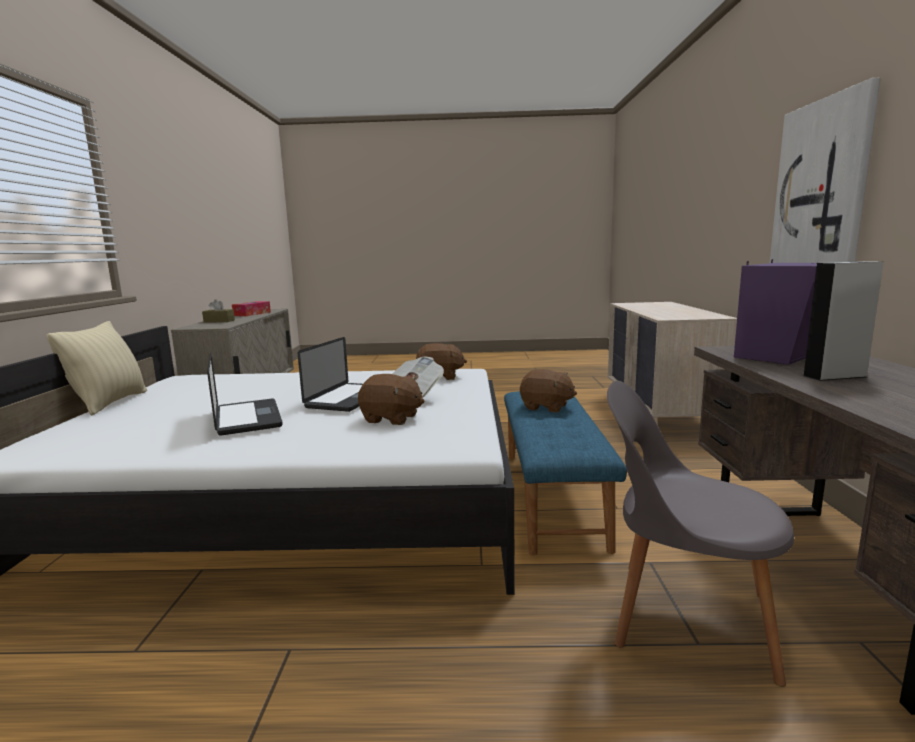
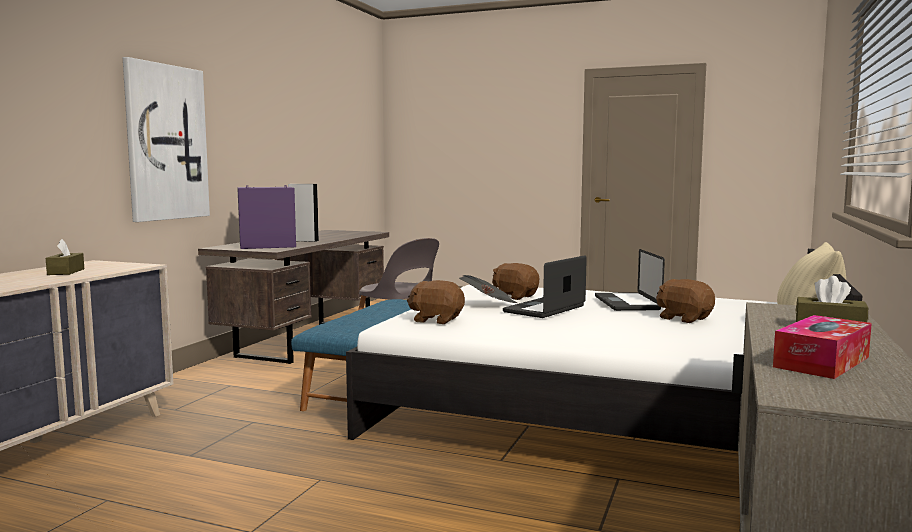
camera: 160 degrees left, 5 degrees down
(546, 407) = (365, 318): brown plush toy -> brown plush toy (684, 318)
(672, 312) = (66, 272): none -> brown tissue box

